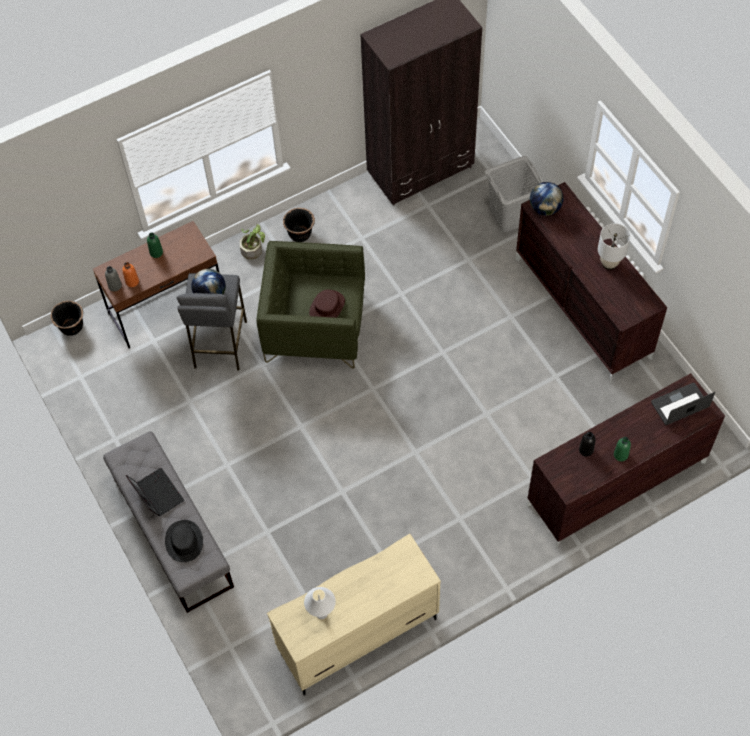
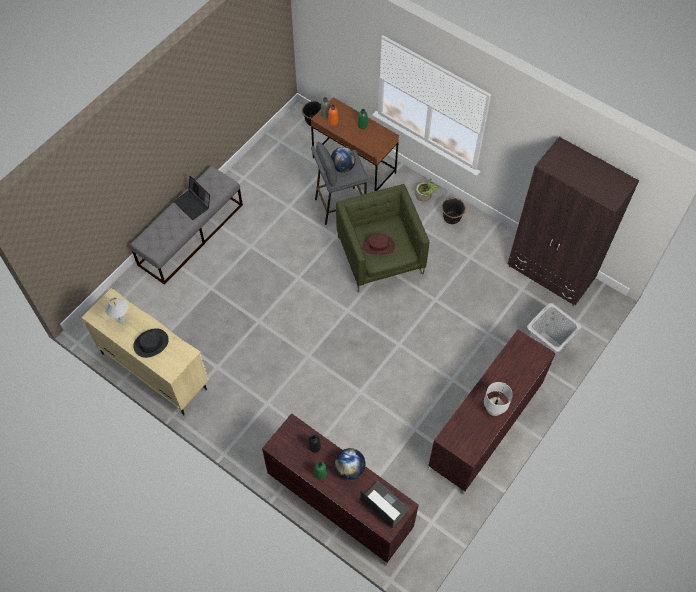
camera: 65 degrees right, 0 degrees up
(156, 494) = (193, 204): laptop -> laptop turned 105 degrees clockwise
(184, 541) = (165, 233): black hat -> black hat (151, 343)
(545, 208) = (522, 347): globe -> globe (350, 469)

